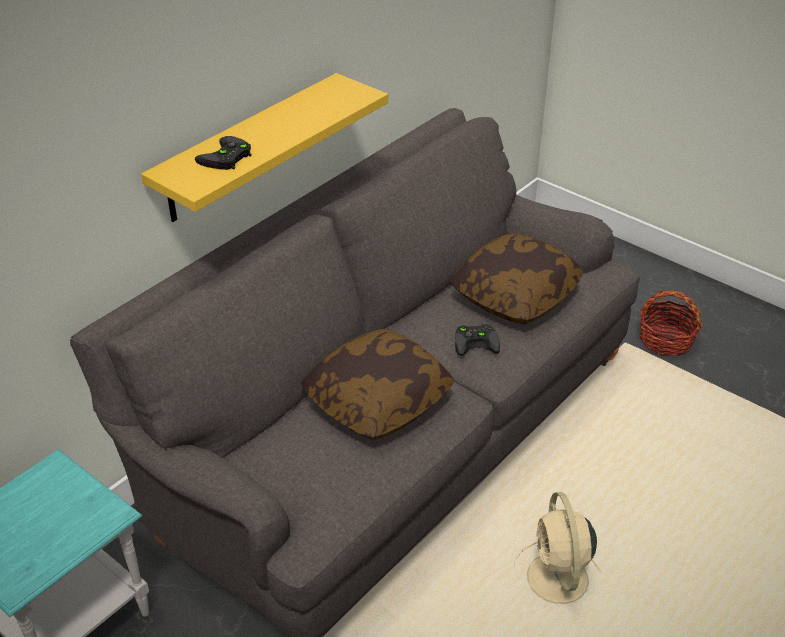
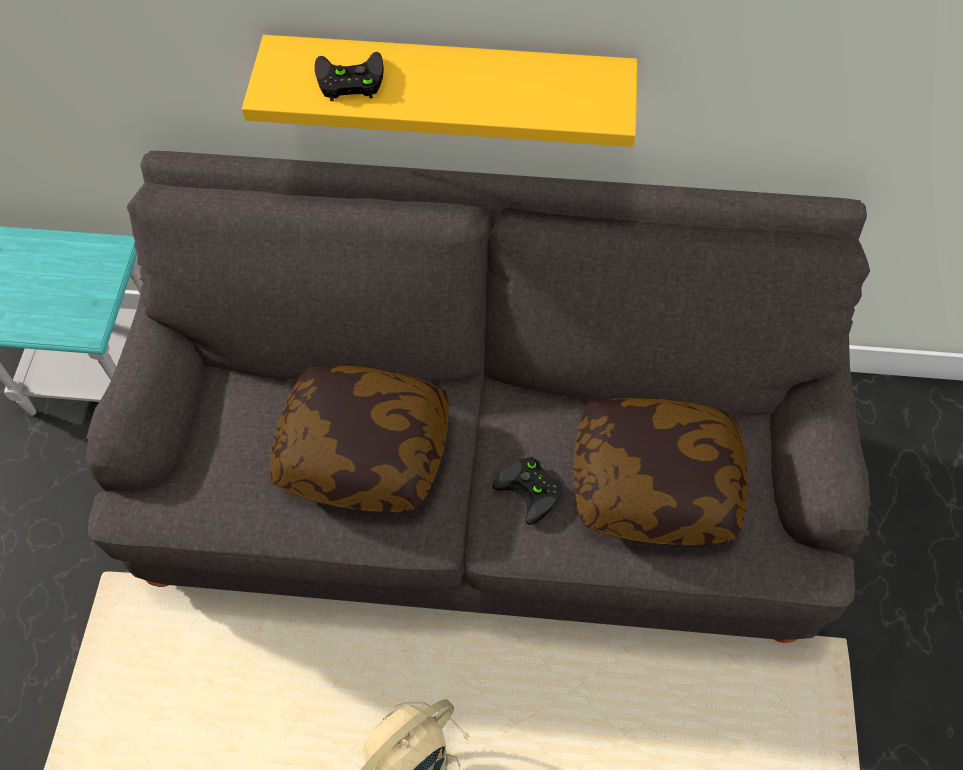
camera: 55 degrees right, 20 degrees up
(665, 340) = (895, 687): basket -> none

